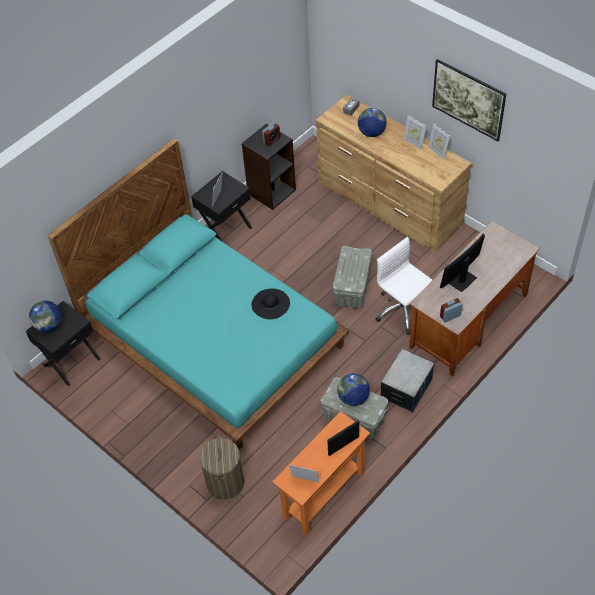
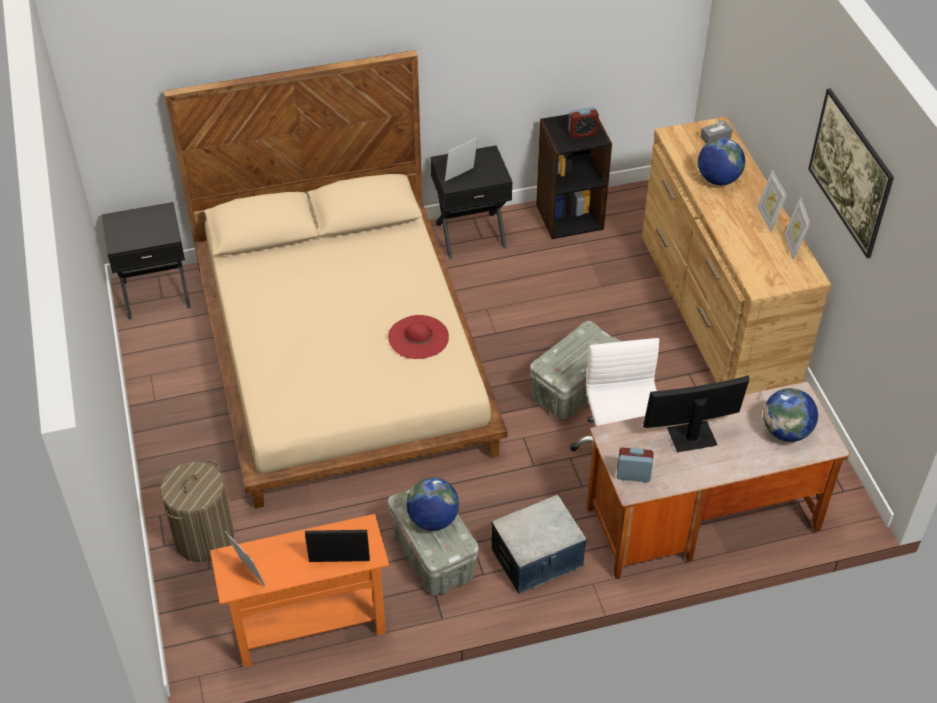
camera: 30 degrees right, 5 degrees down
(49, 325) = (132, 221): globe -> globe (786, 431)
(214, 338) = (344, 356): turquoise bed -> beige bed
(270, 304) = (418, 337): black hat -> red hat

